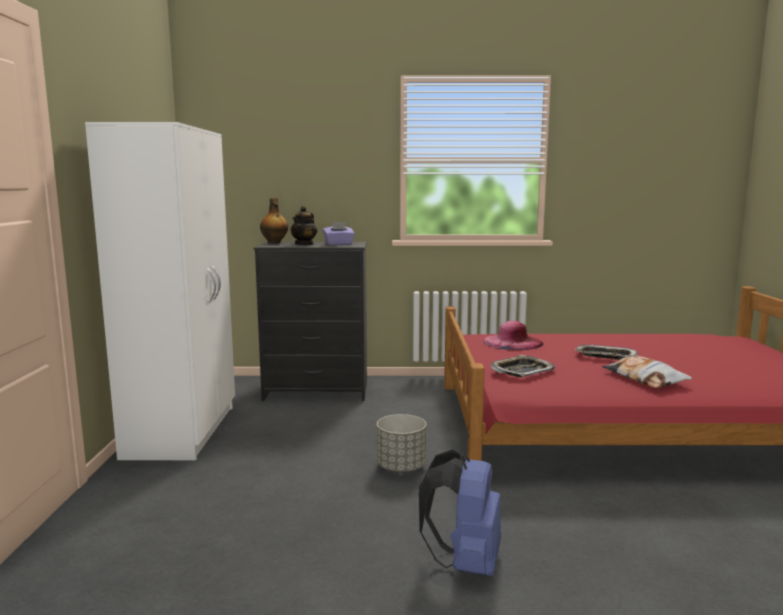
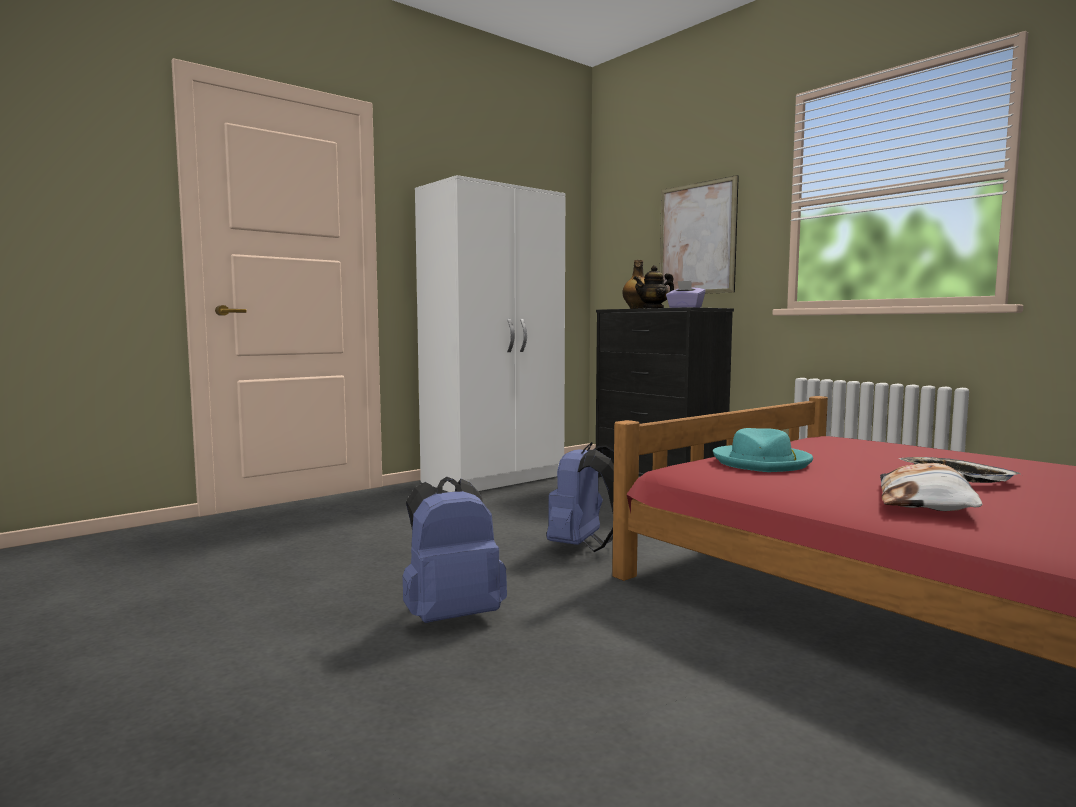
camera: 50 degrees right, 5 degrees down
(312, 178) = (697, 239): none -> picture
(401, 467) = (584, 546): grey planter -> blue backpack
(512, 342) = (859, 446): pink hat -> none
(522, 371) = (762, 462): tray -> turquoise hat

